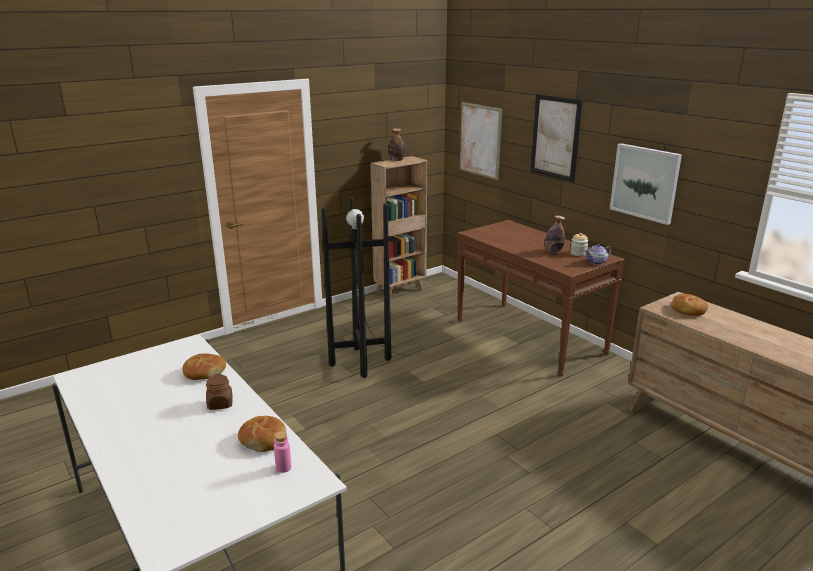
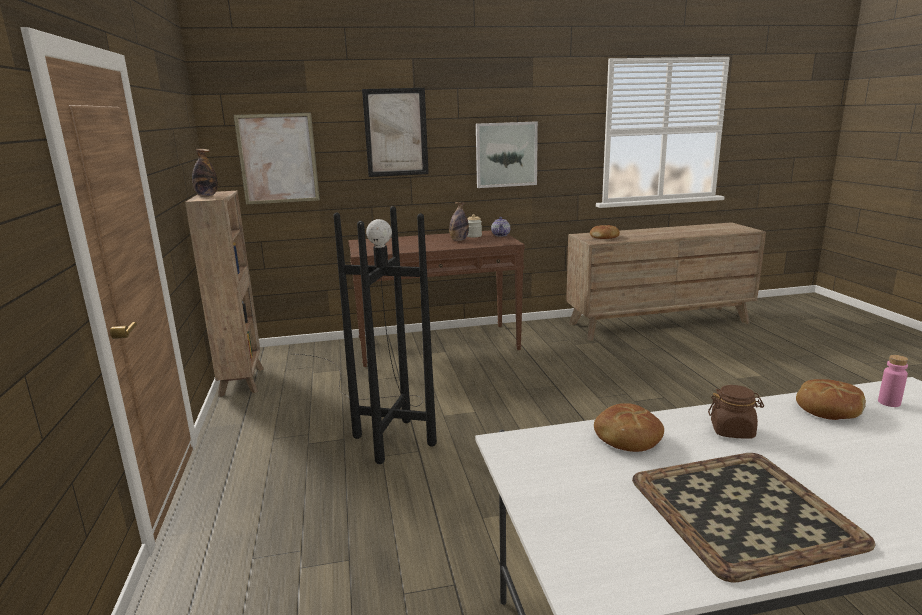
camera: 65 degrees left, 5 degrees down
(131, 409) = (745, 512): none -> tray

